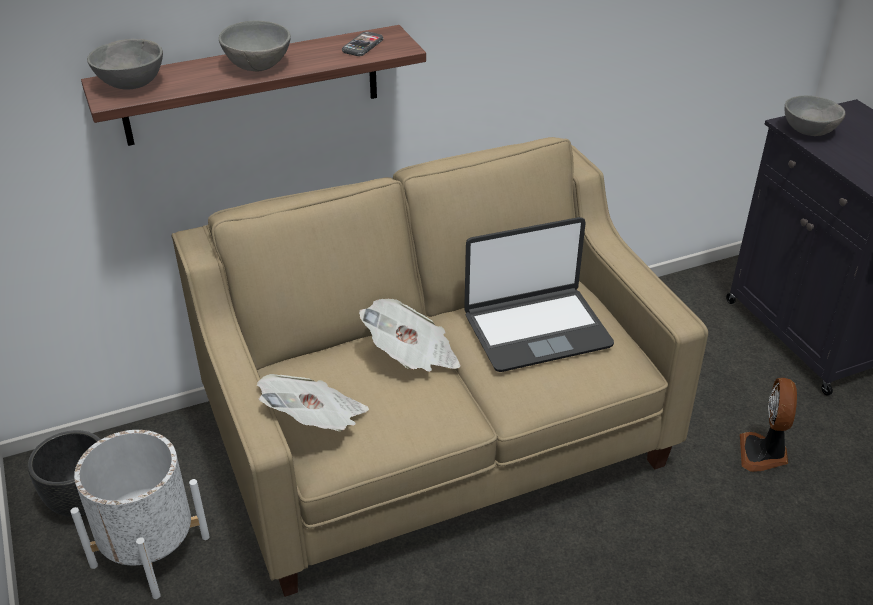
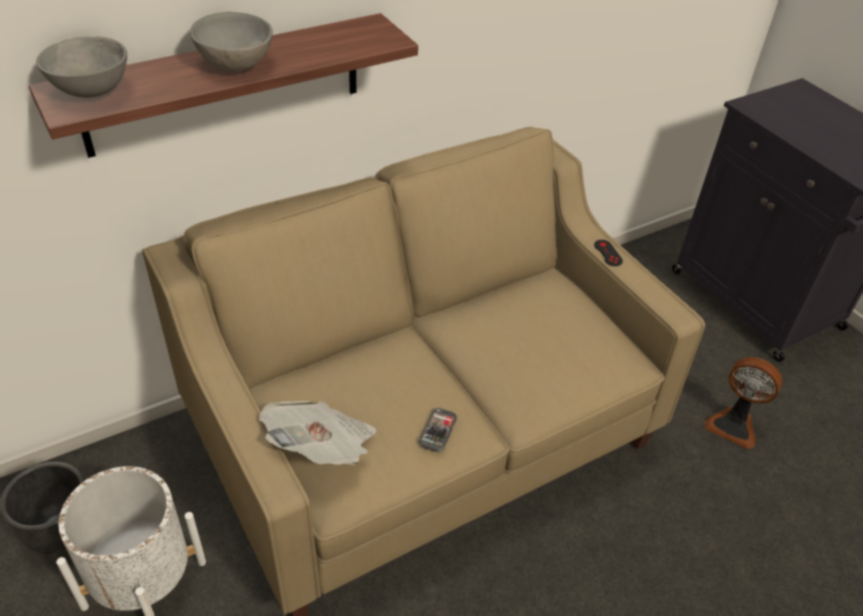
camera: 10 degrees left, 5 degrees up
(362, 46) = (347, 38): phone -> phone (438, 431)
(412, 356) = (409, 365): newspaper -> none
(536, 330) = (530, 328): laptop -> none
(622, 262) = (608, 253): none -> black game controller
(763, 454) = (733, 425): fan -> fan turned 60 degrees counterclockwise
(808, 131) = (767, 112): grey bowl -> none

